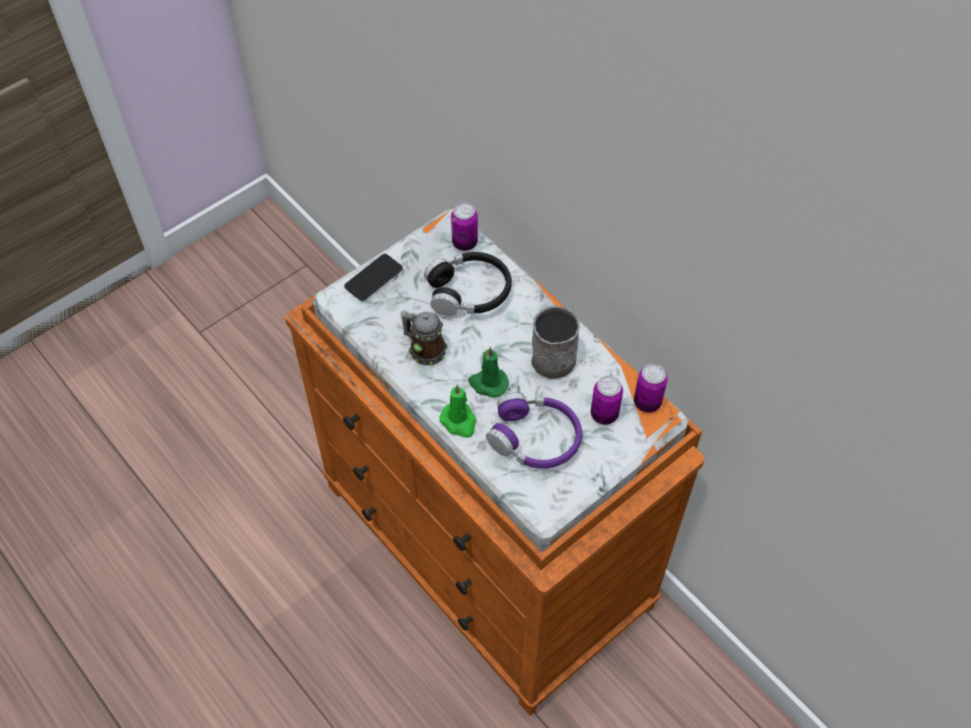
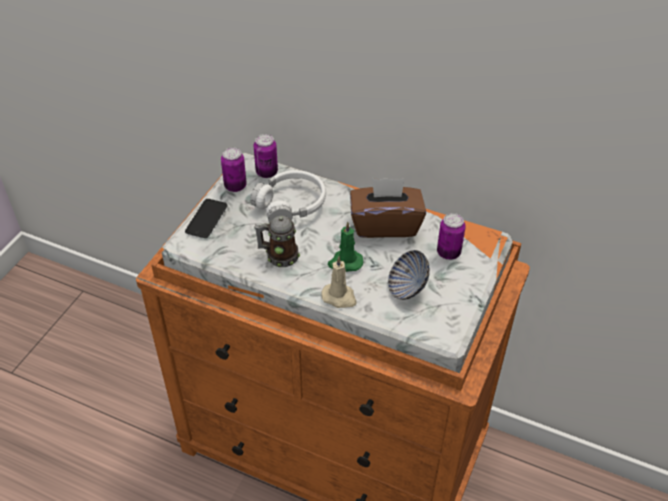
camera: 25 degrees left, 10 degrees down
(459, 421) = (339, 297): green candle -> beige candle
(469, 292) = (290, 204): black headphones -> white headphones
(535, 438) = (407, 288): purple headphones -> bowl
(556, 354) = (385, 224): grey mug -> brown tissue box
(647, 402) = (475, 234): can -> can (235, 186)

